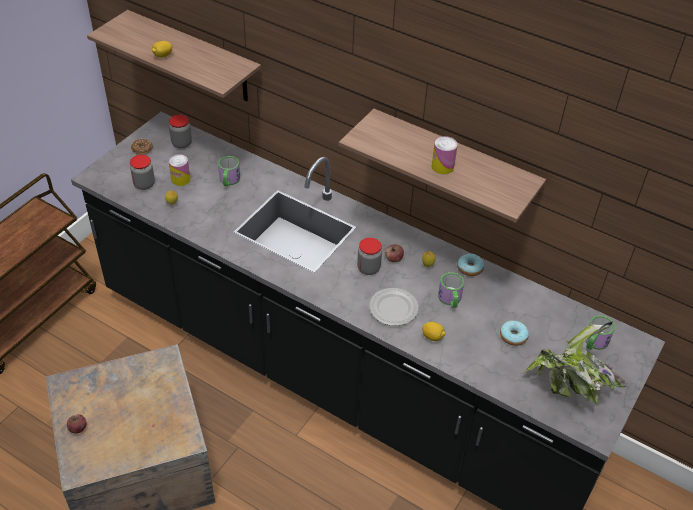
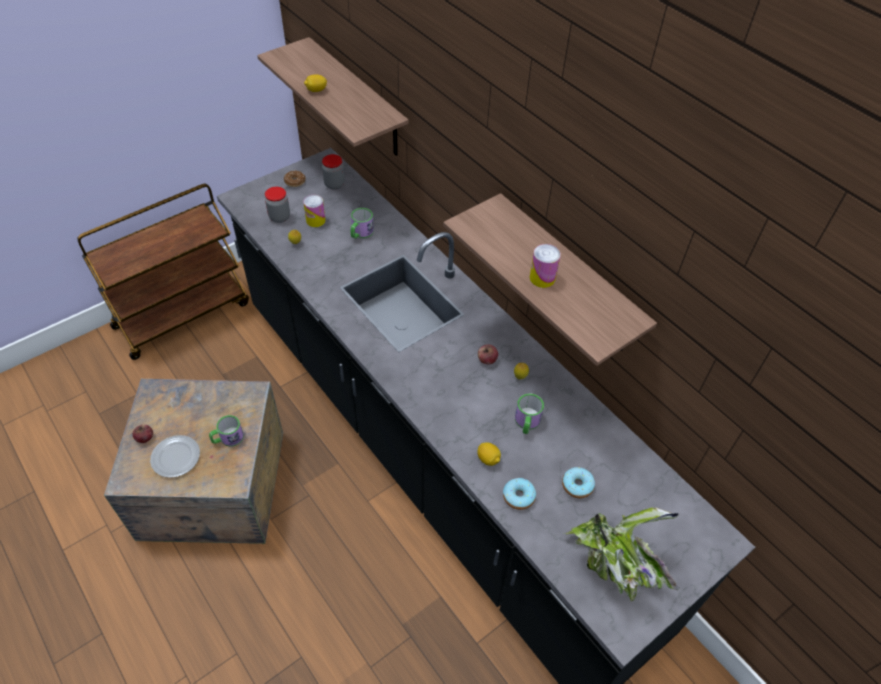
camera: 20 degrees right, 5 degrees up
(368, 268) = (456, 363): jar -> none
(393, 308) = (460, 415): plate -> plate (175, 457)
(470, 268) = (564, 393): donut -> donut (518, 496)
(594, 342) = (668, 522): mug -> mug (228, 438)

